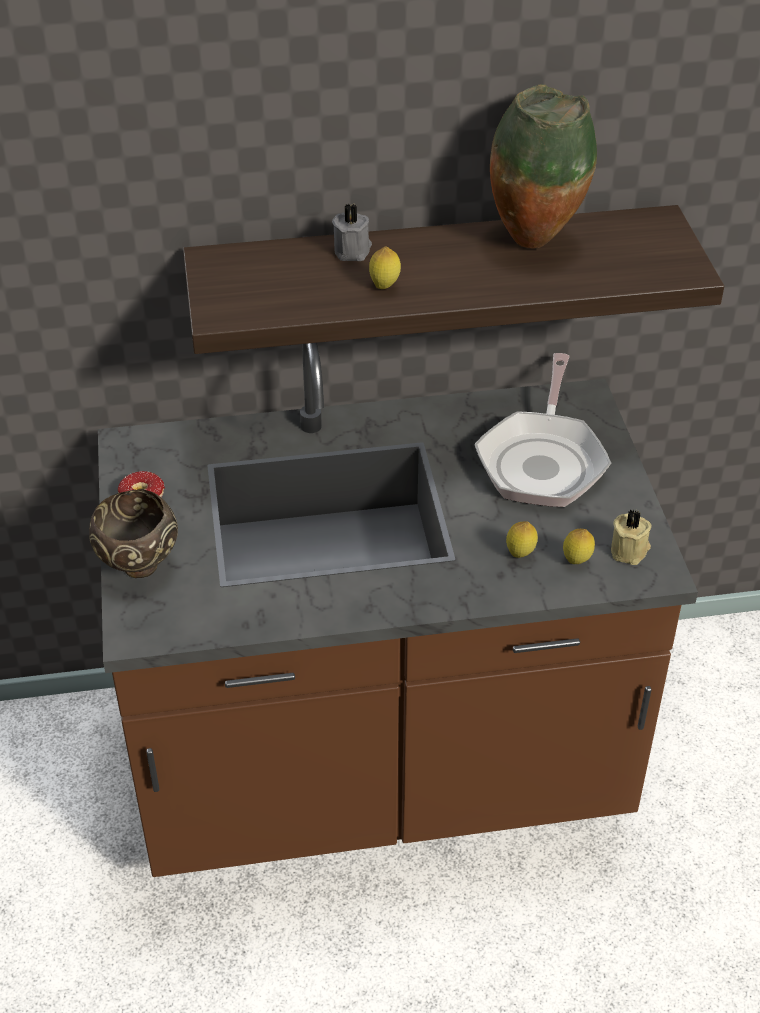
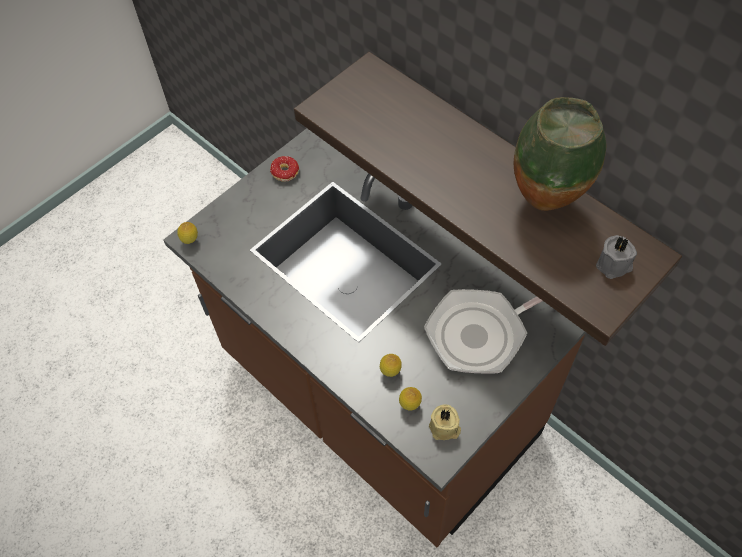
camera: 55 degrees right, 15 degrees up
(138, 568) = (234, 208): brown bowl -> none
(353, 250) = (441, 123): grey candle -> grey candle (614, 265)
(384, 286) = (420, 160): lemon -> lemon (190, 241)

